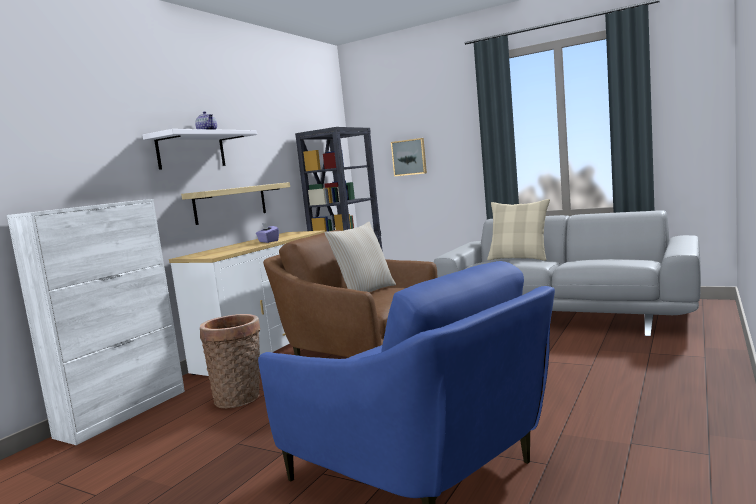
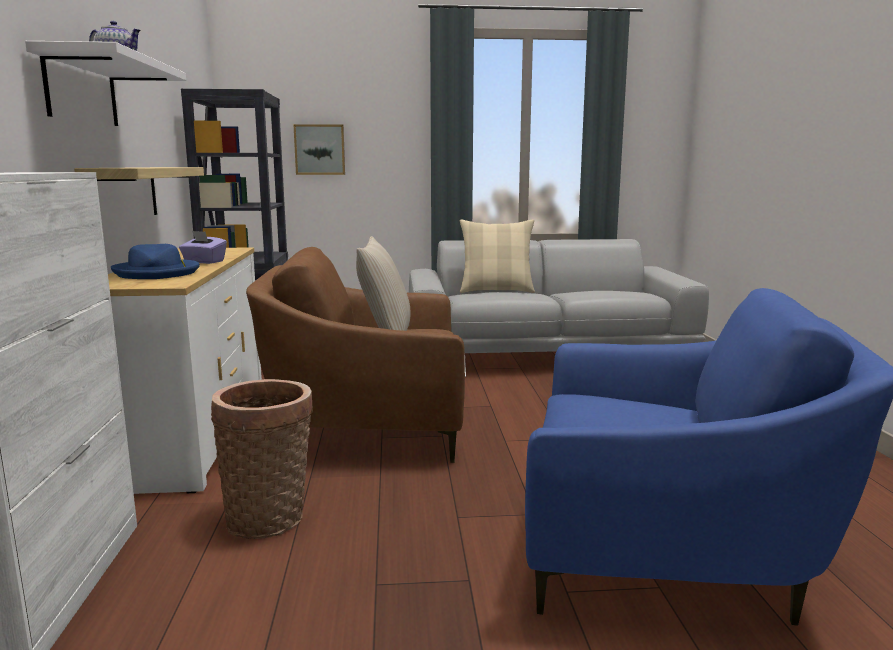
camera: 35 degrees left, 5 degrees up
(227, 249) = (157, 273): none -> blue hat

